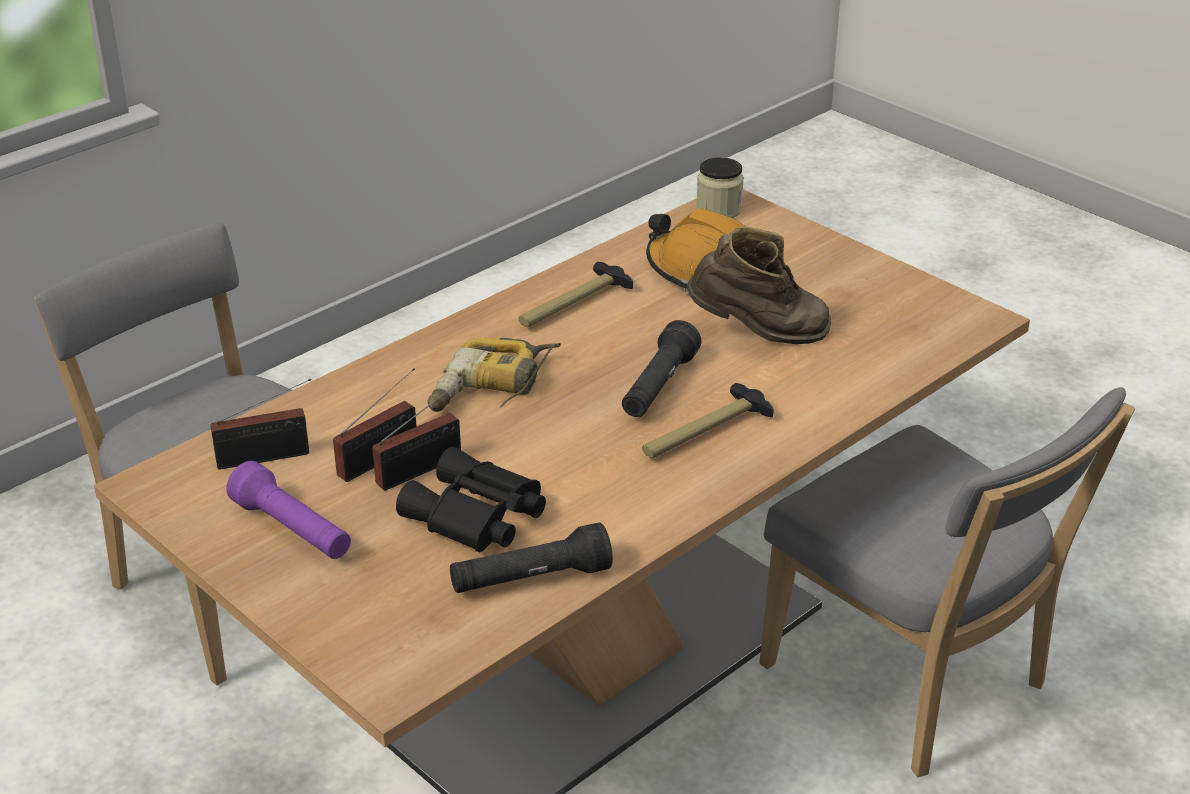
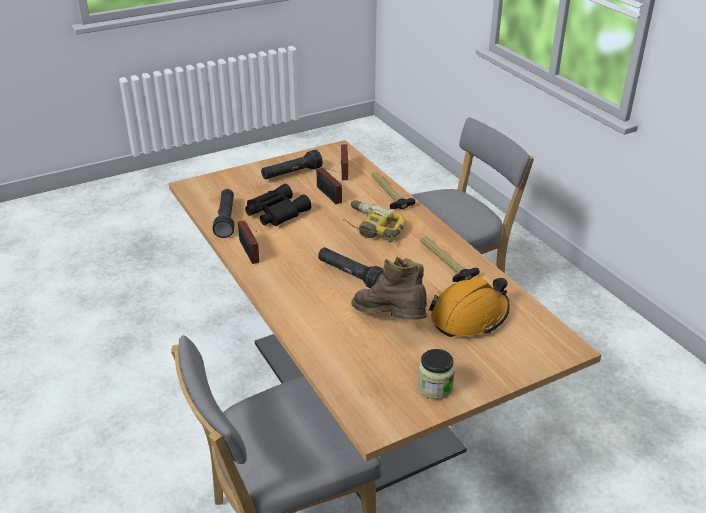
camera: 105 degrees right, 0 degrees up
(293, 530) = (291, 174): purple flashlight -> black flashlight
(424, 468) = (316, 204): radio -> radio (249, 253)
(705, 433) = (303, 282): hammer -> hammer (388, 194)
(719, 209) = (556, 339): jar -> jar (435, 387)
(758, 334) = (390, 321): brown boot -> brown boot turned 120 degrees clockwise

